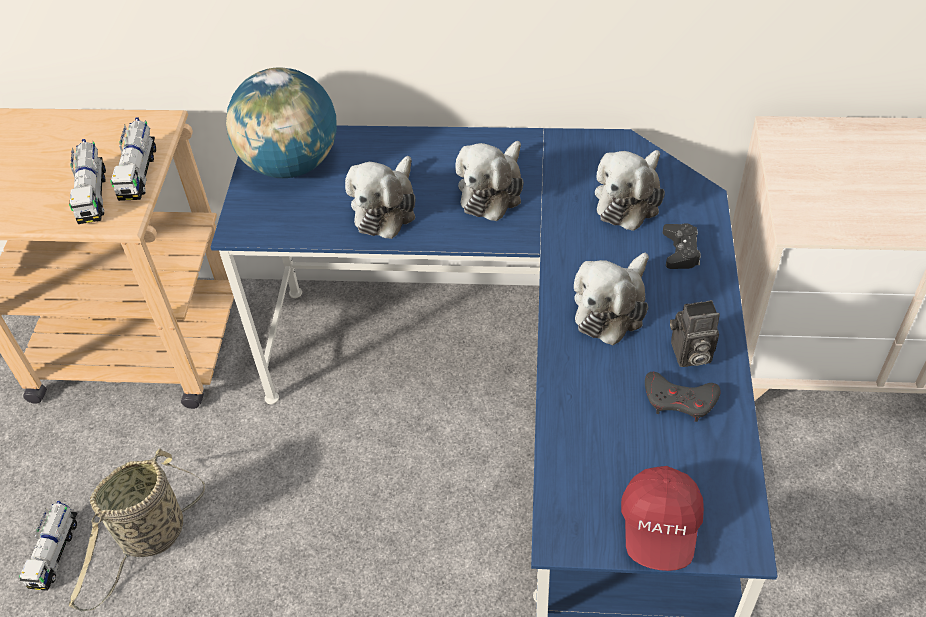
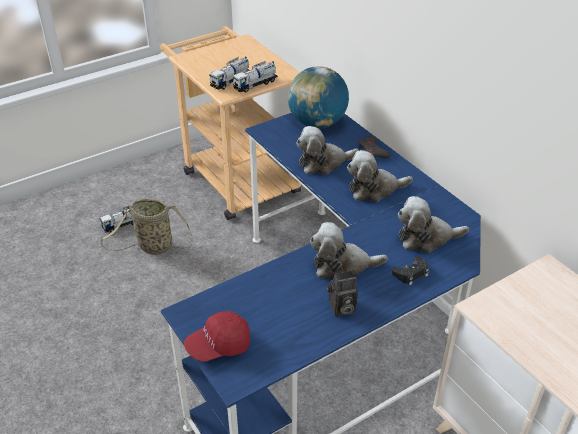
camera: 50 degrees right, 10 degrees down
(680, 400) = (306, 318): grey game controller -> grey game controller (373, 151)
(689, 355) = (341, 309): camera -> camera turned 60 degrees counterclockwise

